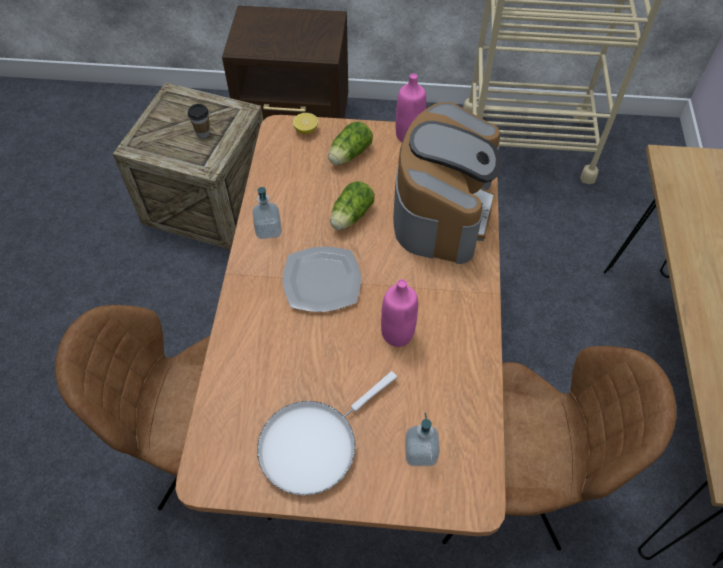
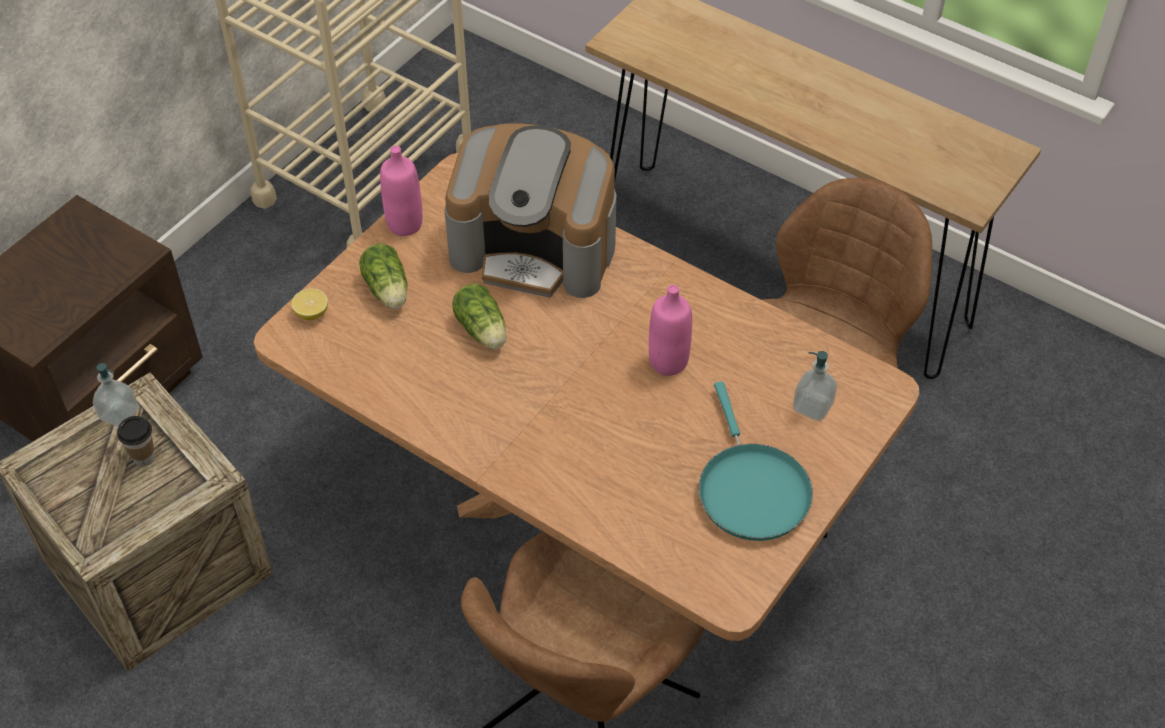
camera: 60 degrees left, 5 degrees down
(268, 230) = (443, 414): soap dispenser -> soap dispenser (119, 414)
(313, 444) = (751, 489): white frying pan -> turquoise frying pan
(322, 280) = (553, 395): plate -> none
(442, 209) = (535, 248): coffee machine -> coffee machine turned 150 degrees clockwise

